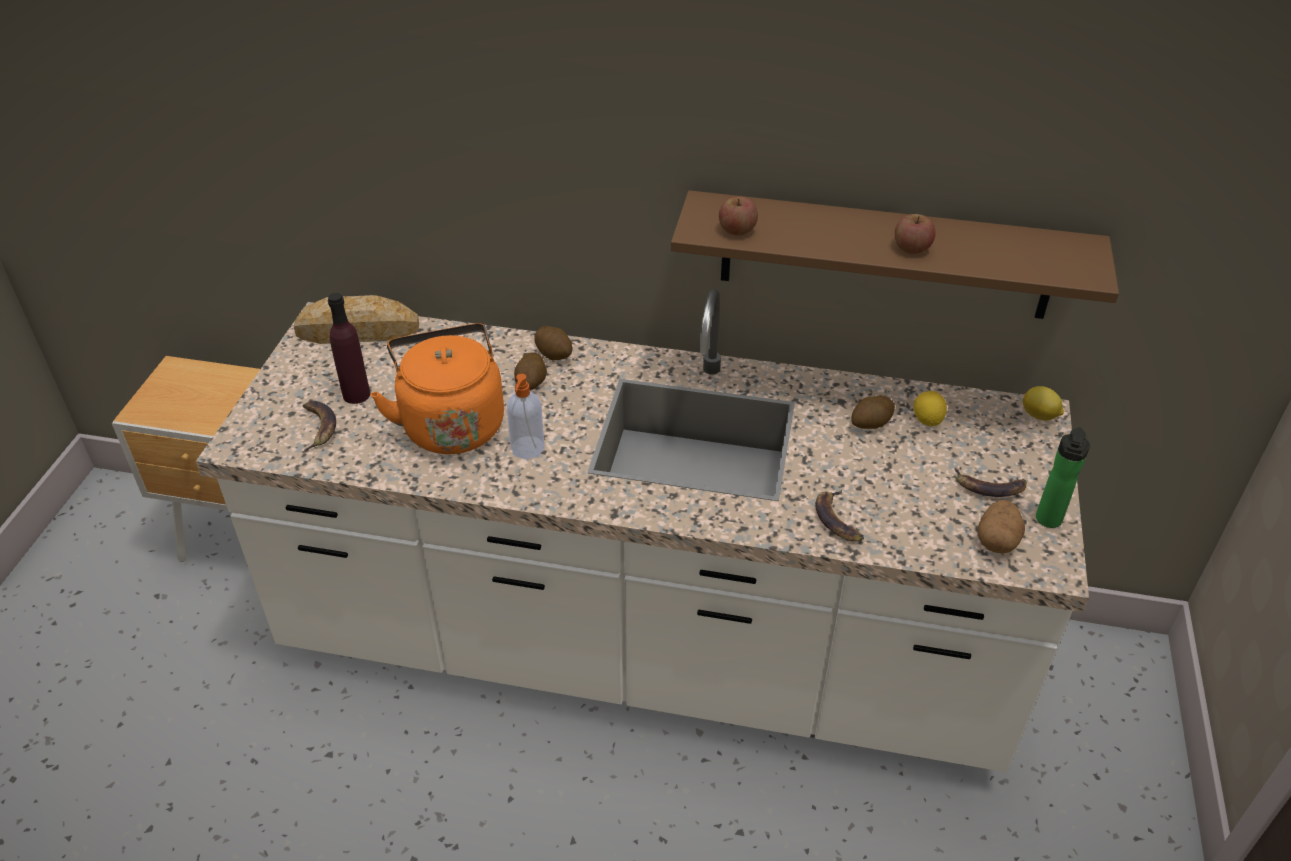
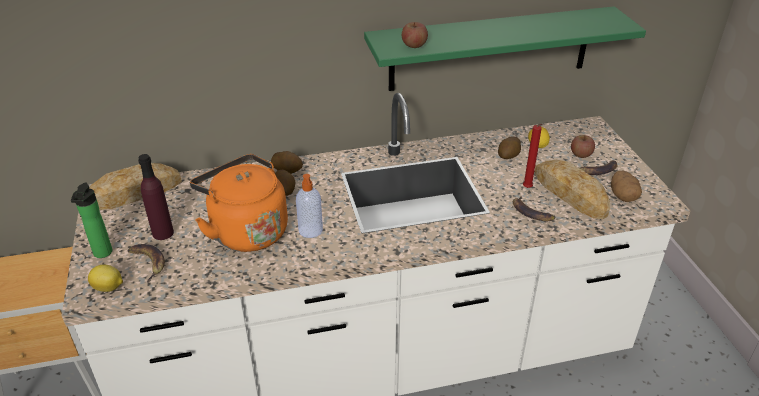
camera: 25 degrees left, 5 degrees down
(860, 483) = (527, 189): none -> red candle
(886, 255) = (490, 49): brown shelf -> green shelf
(912, 248) = (521, 33): apple -> apple (581, 154)
(918, 510) = (570, 193): none -> bread
(1039, 416) = (592, 127): lemon -> lemon (109, 288)
(1048, 521) = (640, 178): bottle -> bottle (102, 254)

